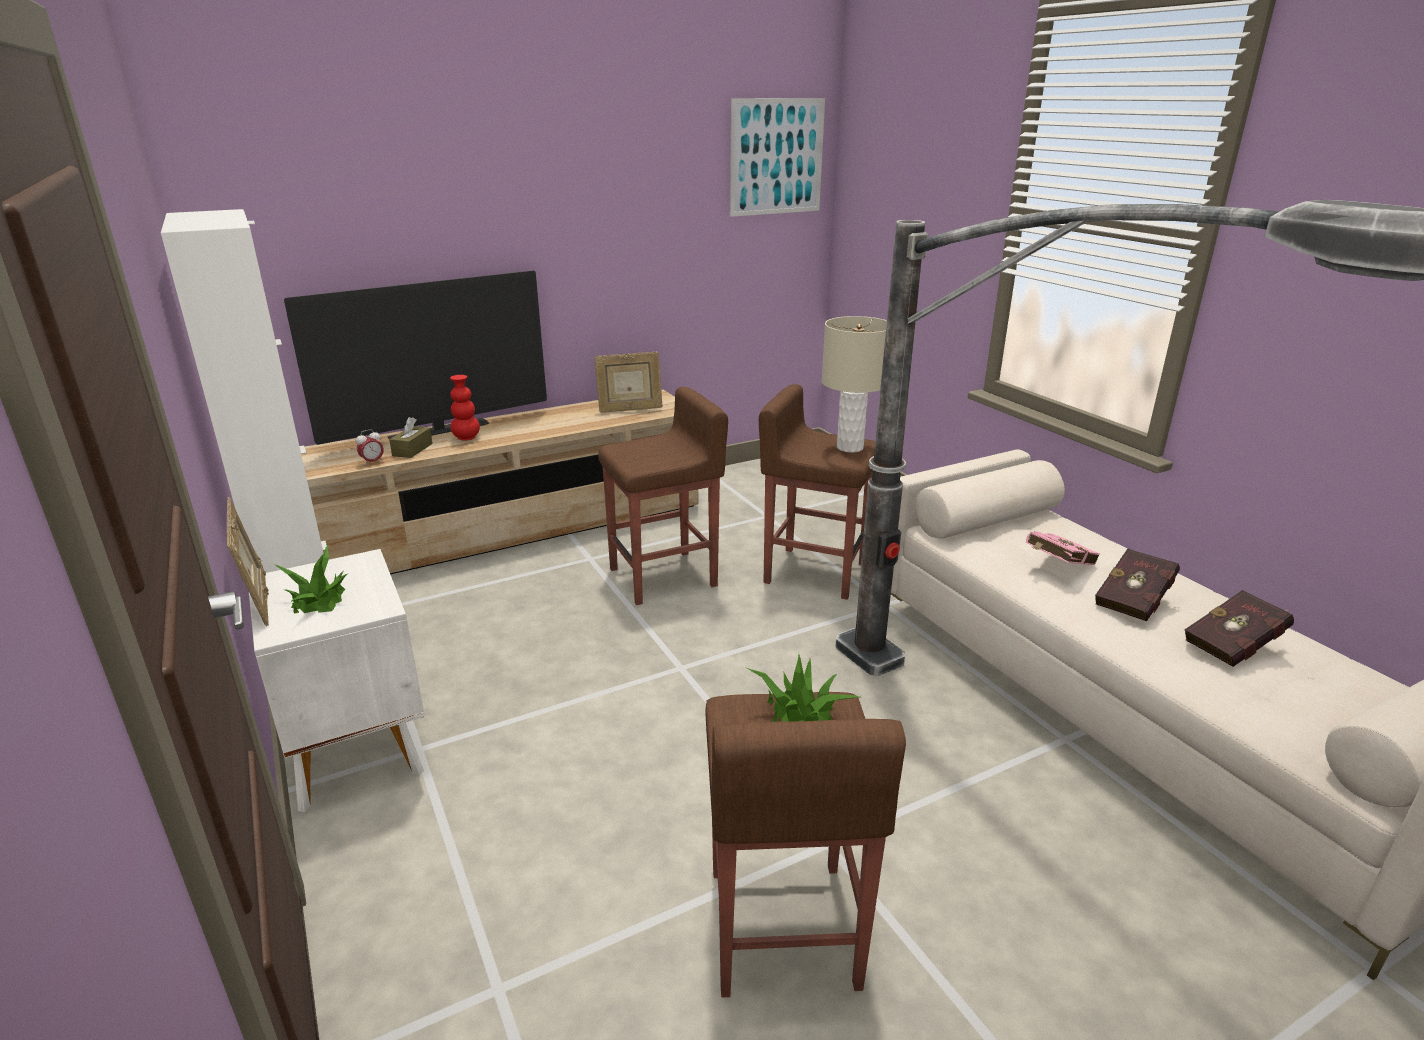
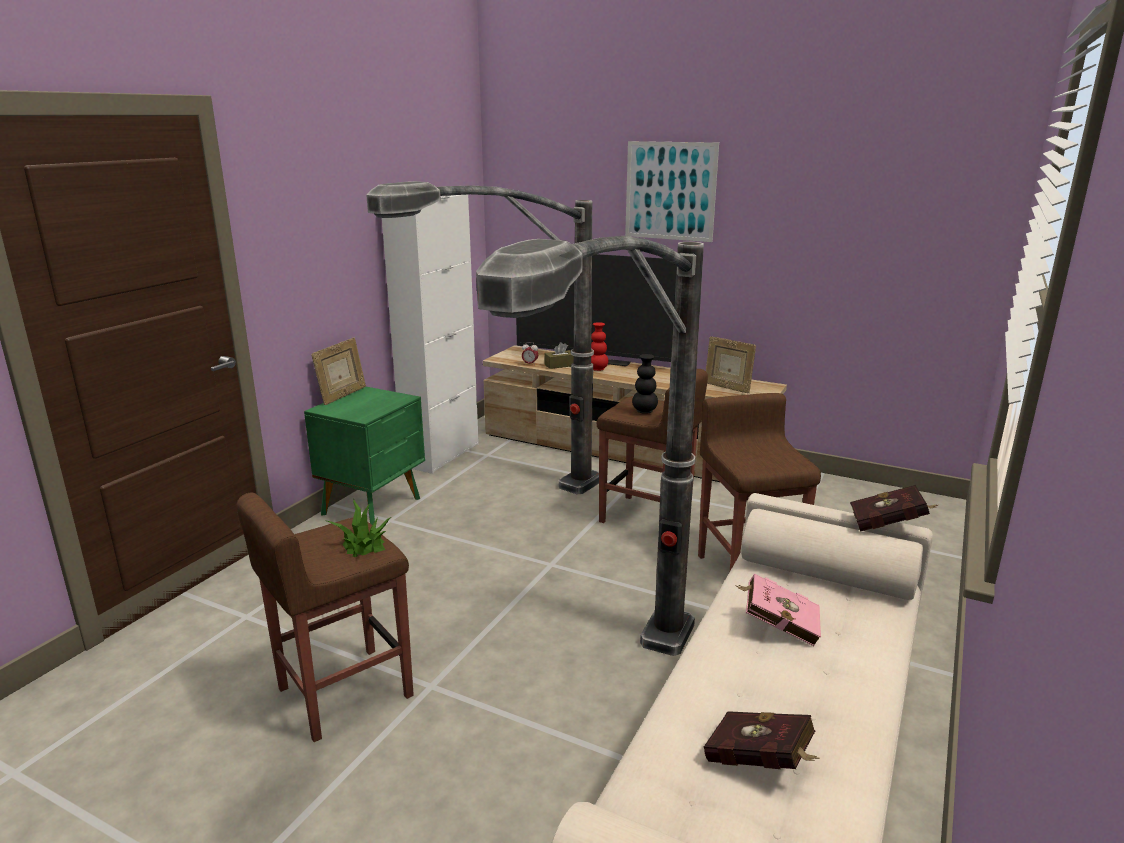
camera: 55 degrees right, 5 degrees down
(319, 599) = (358, 404): potted plant -> none
(357, 750) = (373, 506): white nightstand -> green nightstand
(569, 660) = (512, 526): none -> floor lamp
(658, 453) = (644, 411): none -> black vase
(777, 157) = (948, 189): picture -> picture (670, 191)
(849, 447) = (779, 462): beige table lamp -> none
(1135, 601) = (771, 683): red book -> red book (889, 526)

